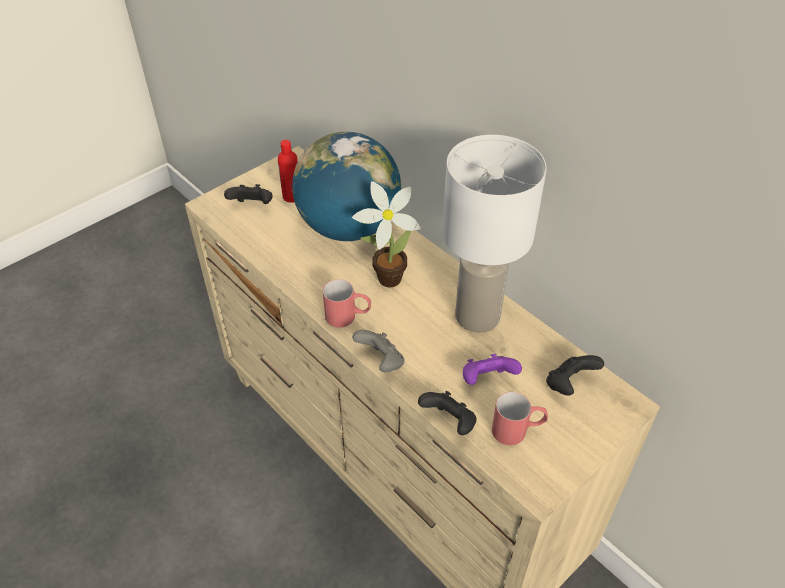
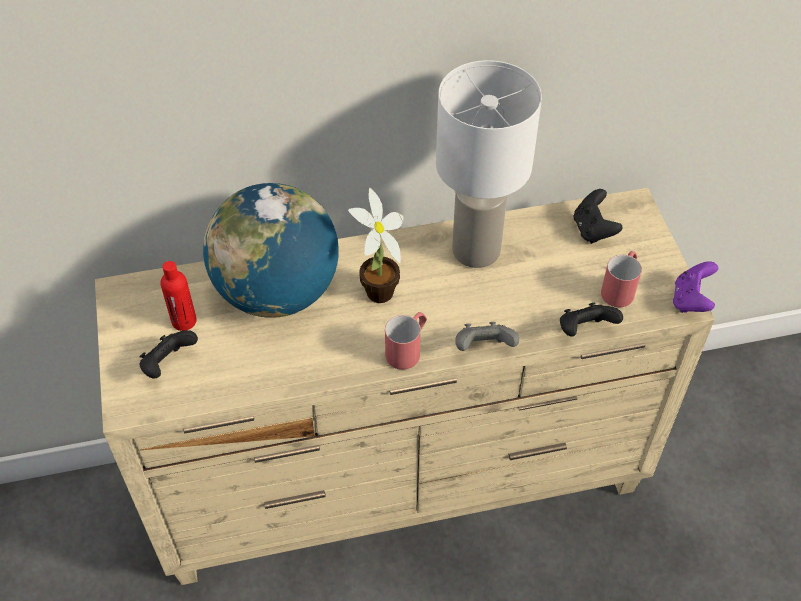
camera: 60 degrees left, 5 degrees up
(487, 380) = (554, 281): purple game controller -> purple game controller (691, 300)

